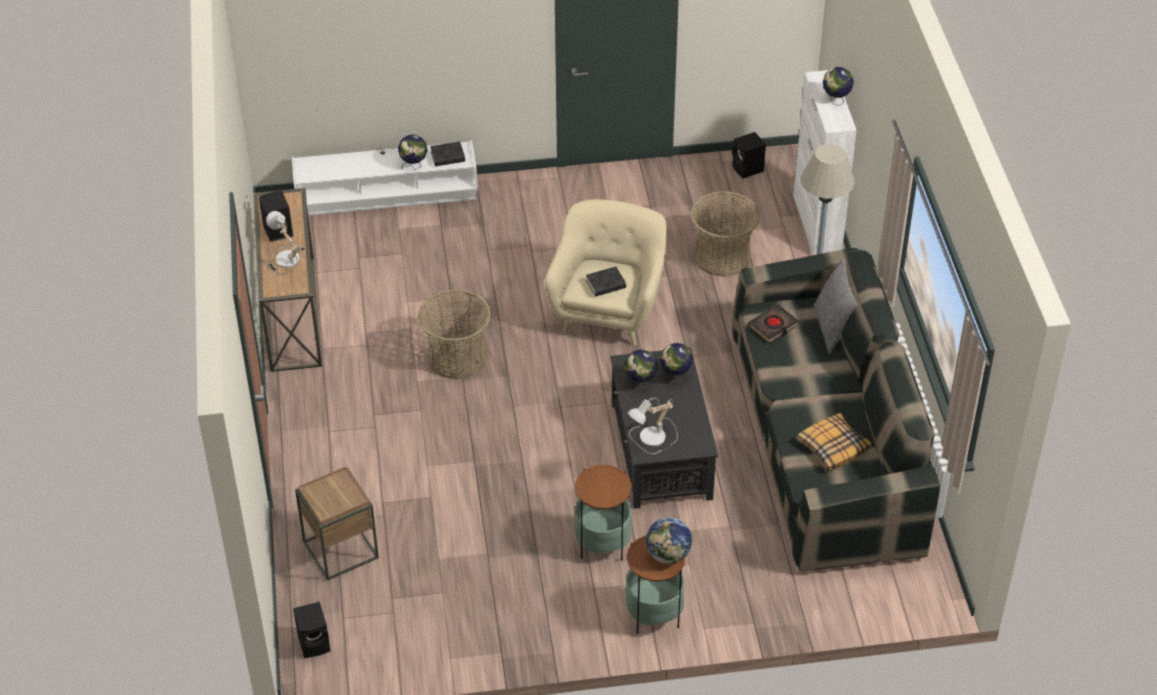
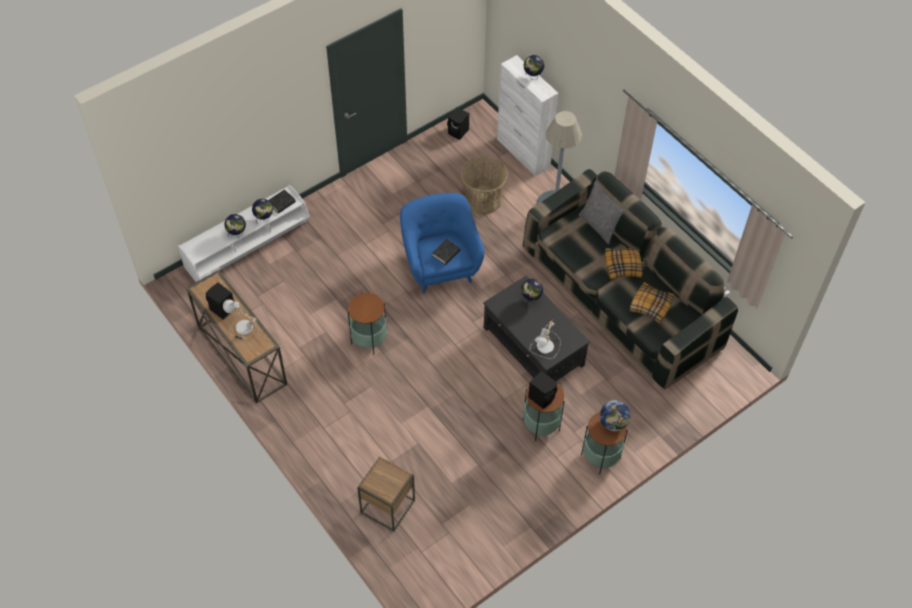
camera: 30 degrees left, 10 degrees up
(315, 643) = (416, 578): black speaker -> black speaker (542, 397)
(457, 357) = (369, 339): basket -> side table
(608, 311) = (440, 266): beige armchair -> blue armchair
(640, 383) = (513, 313): globe -> globe (237, 234)
(773, 326) = (565, 240): black book -> none
(830, 386) = (623, 266): none -> pillow

